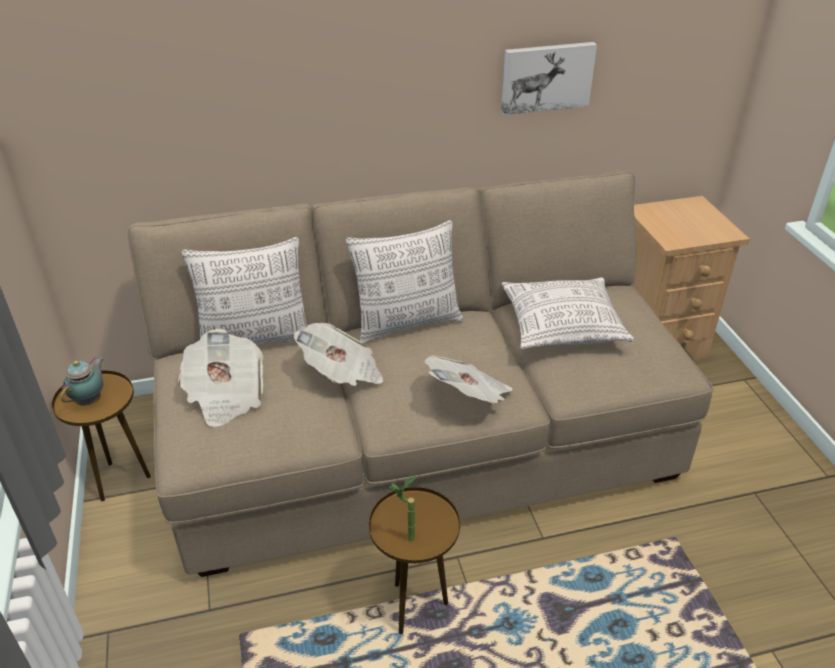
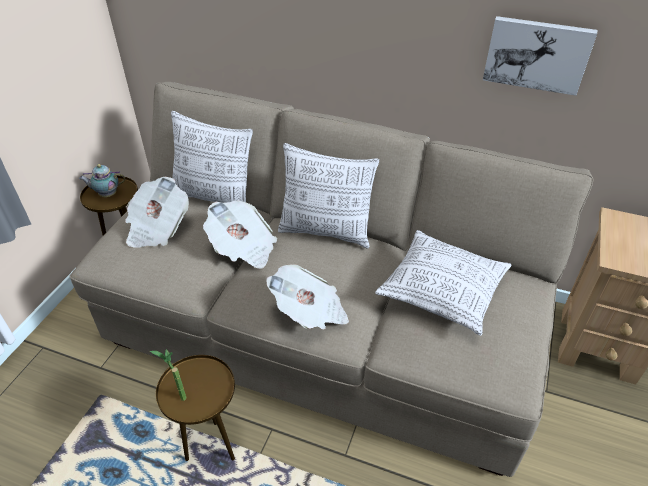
camera: 35 degrees right, 5 degrees up
(90, 400) = (107, 194): teapot -> teapot turned 150 degrees counterclockwise

